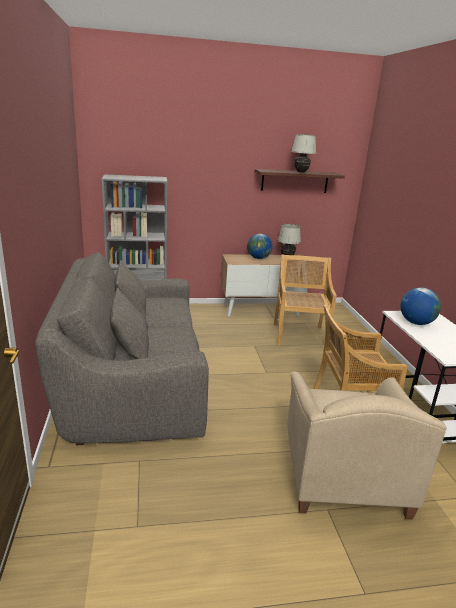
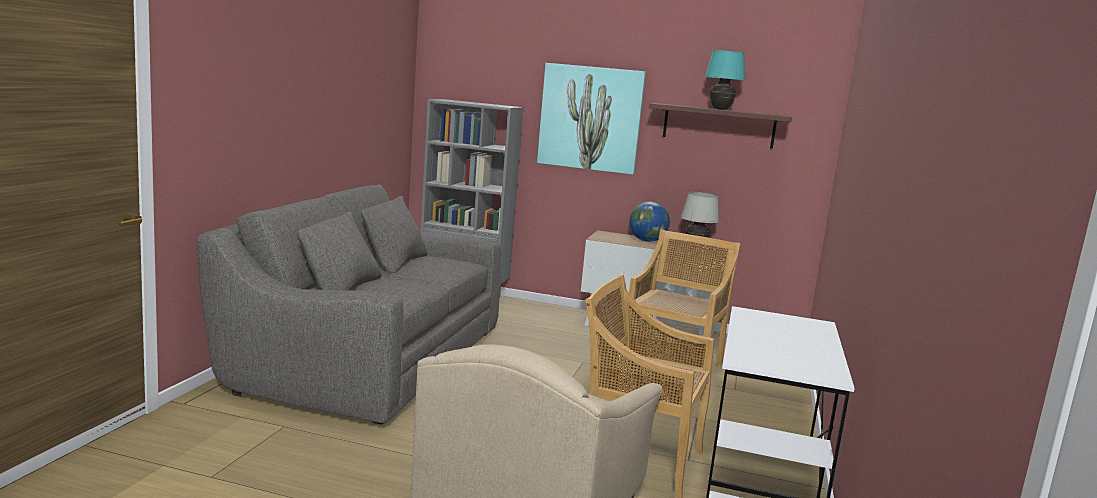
camera: 25 degrees right, 10 degrees down
(213, 181) = (590, 118): none -> picture
(301, 172) = (720, 109): white table lamp -> turquoise table lamp
(416, 323) = (765, 325): globe -> none

